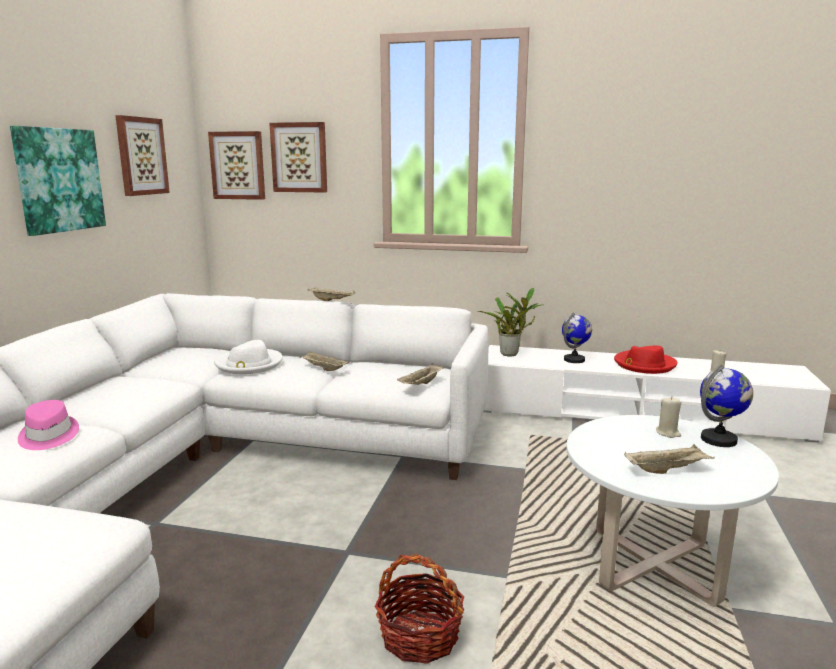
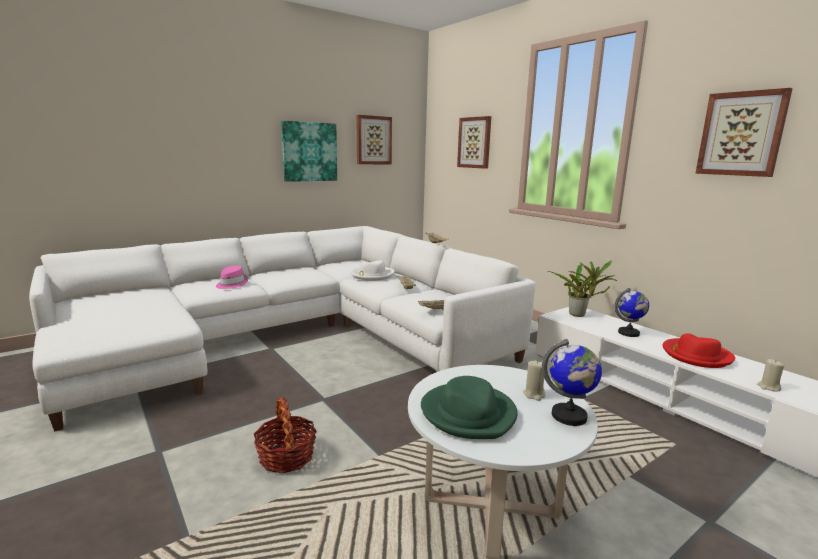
camera: 40 degrees right, 0 degrees up
(238, 165) = (442, 148): picture -> picture (741, 134)
(667, 469) = (469, 414): beige tray -> green hat

